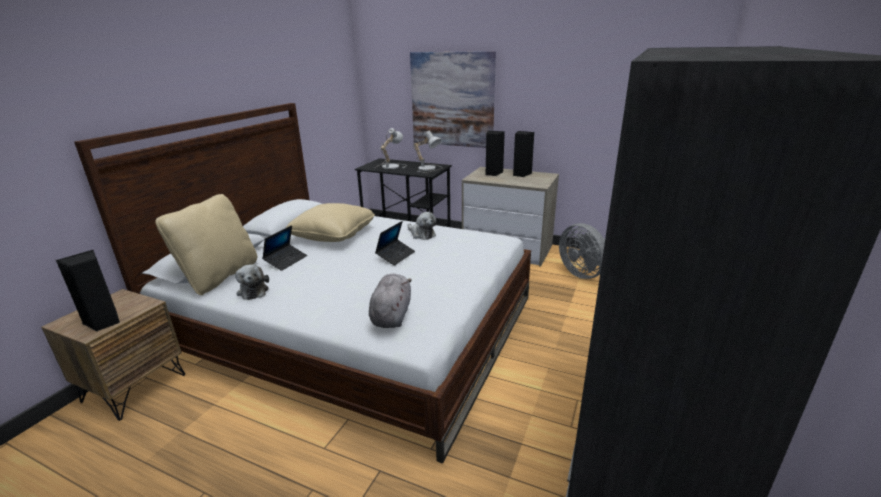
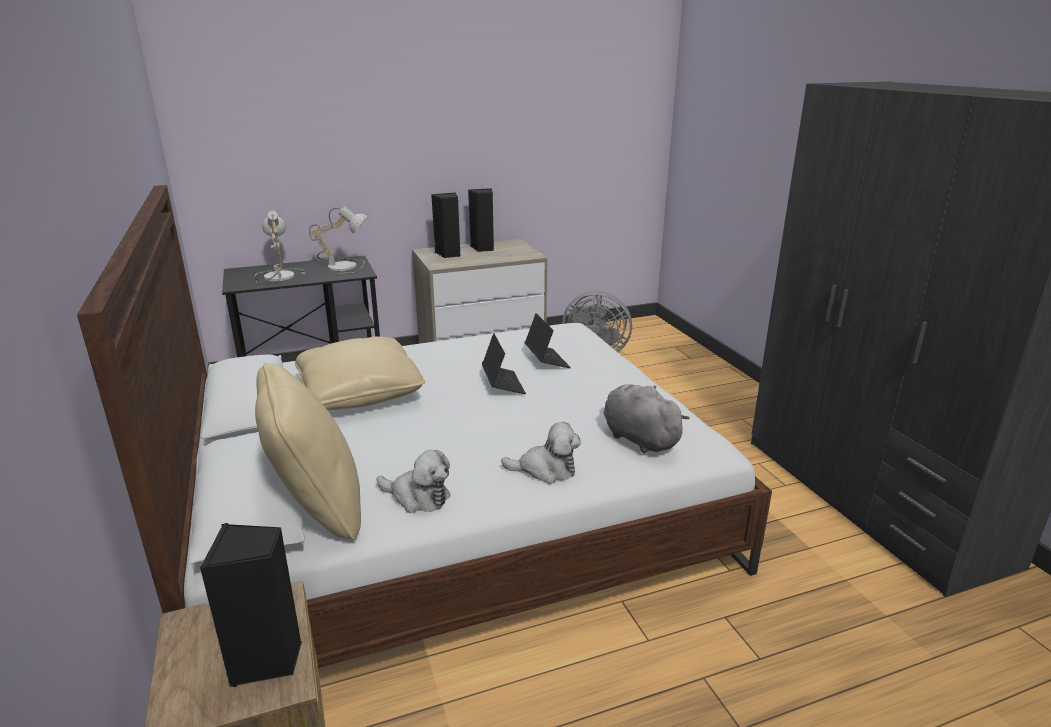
camera: 45 degrees left, 0 degrees up
(286, 261) = (372, 447): laptop -> laptop (546, 360)
(421, 234) = (477, 352): plush toy -> plush toy (546, 470)
(452, 100) = (356, 155): picture -> none

